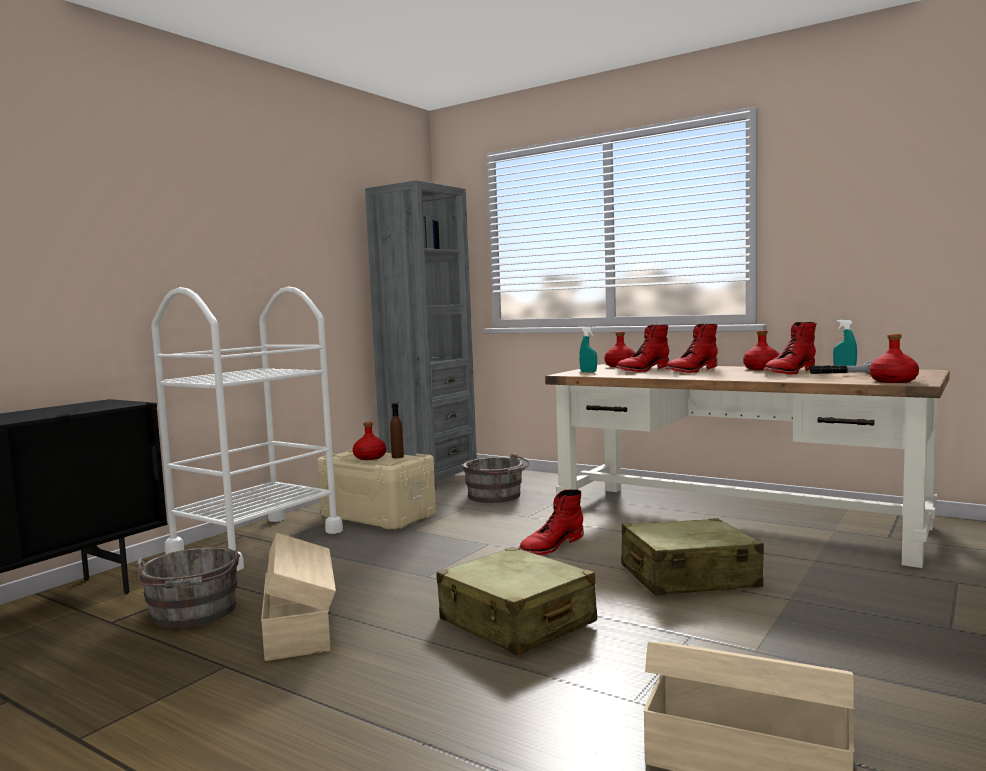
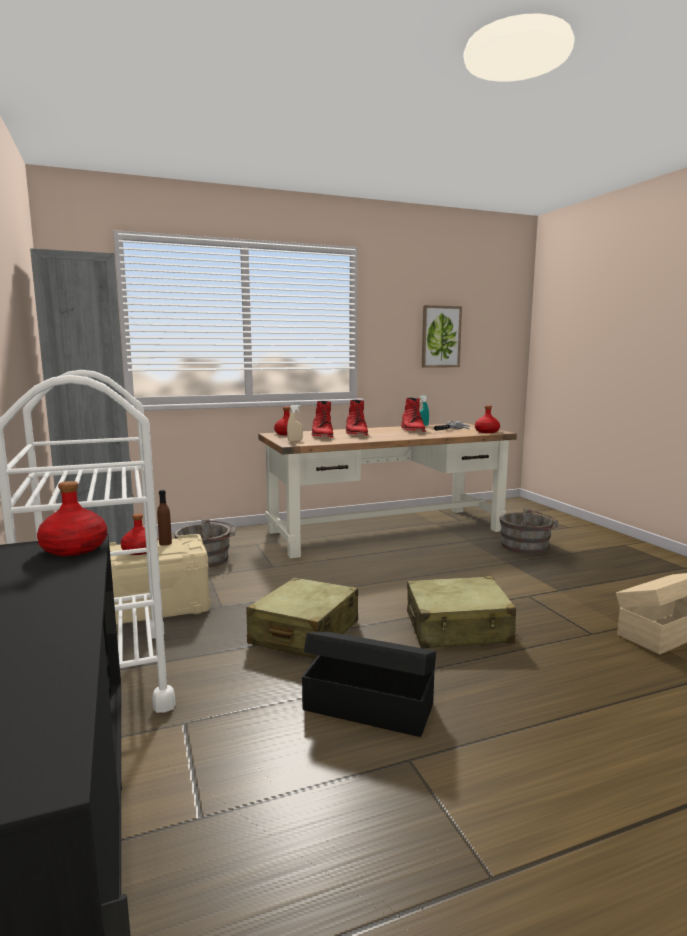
camera: 55 degrees left, 5 degrees up
(193, 613) = (256, 754): grey bucket -> grey bucket (527, 547)
(299, 627) = (367, 705): beige storage box -> black storage box
(551, 545) = (343, 579): red boot -> none
(588, 372) = (295, 441): turquoise spray bottle -> beige spray bottle
(688, 577) = (451, 569): beige suitcase -> beige suitcase (304, 633)
(761, 369) = (385, 429): red bottle -> red bottle (73, 548)
(917, 220) = (440, 337): none -> picture

